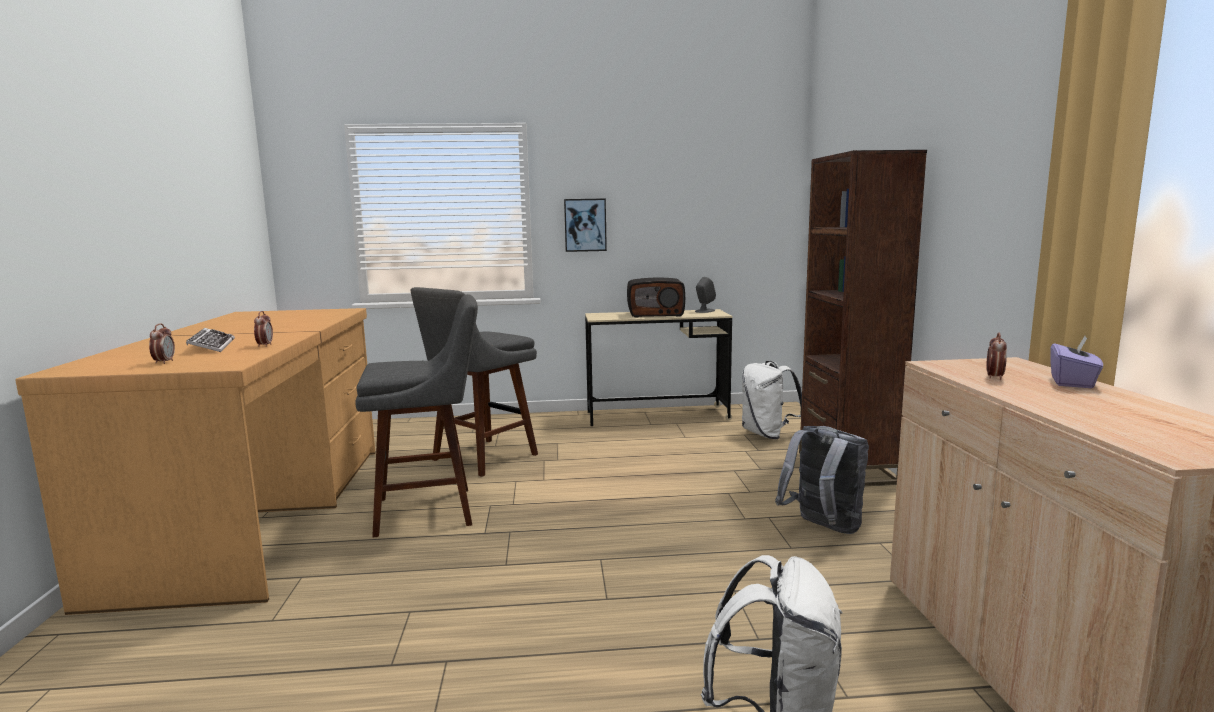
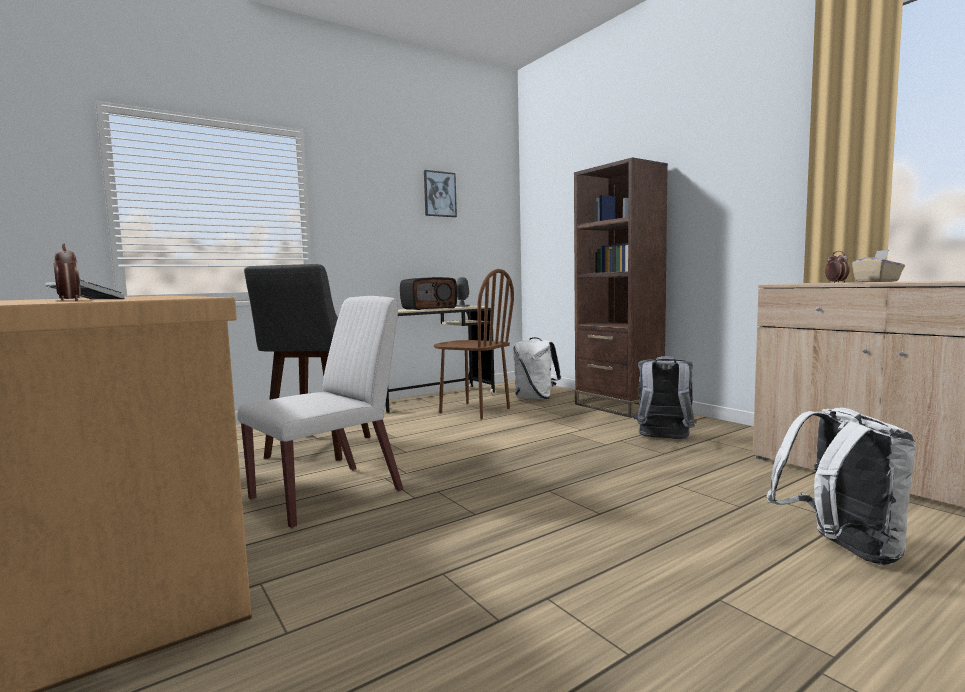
camera: 30 degrees left, 5 degrees down
(265, 345) = (170, 297): alarm clock -> none
(431, 510) = (329, 494): grey stool -> white chair
(585, 225) = (359, 230): picture -> picture (439, 194)
(675, 440) = (474, 411): none -> brown chair
(1072, 382) = (877, 281): purple tissue box -> beige tissue box

